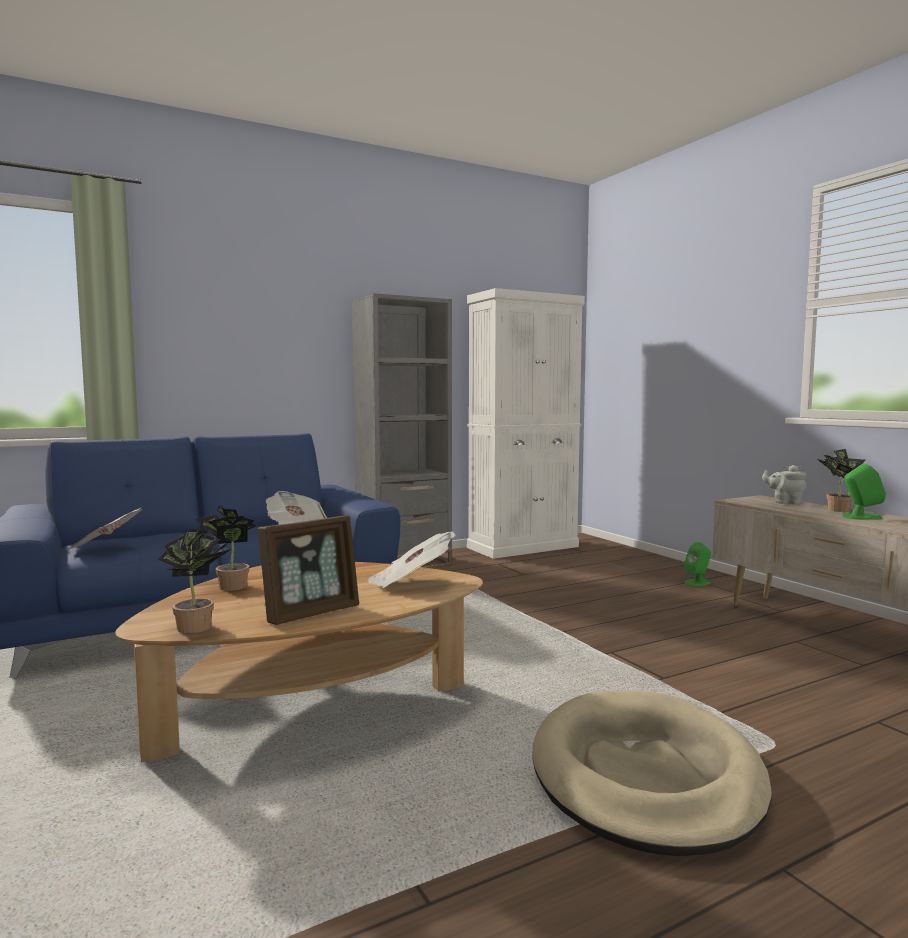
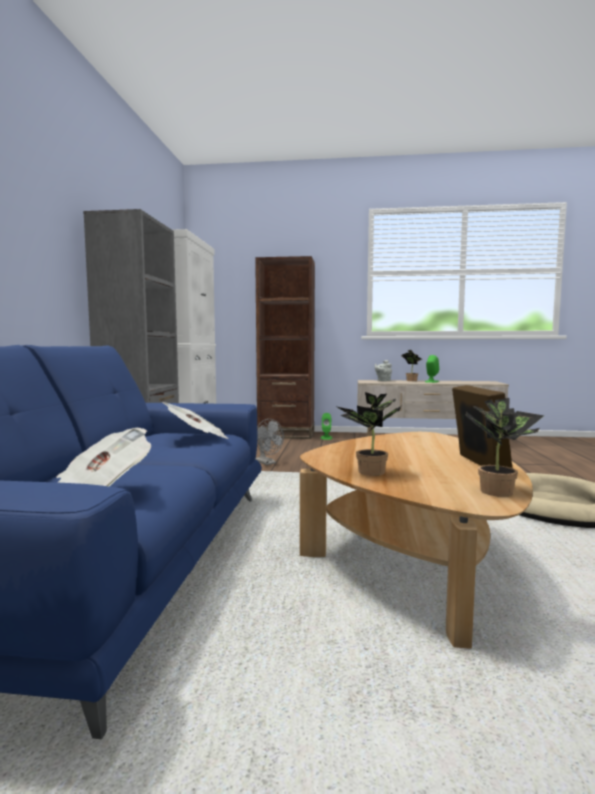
camera: 55 degrees left, 0 degrees up
(410, 582) = (419, 440): newspaper -> none
(519, 589) = (267, 463): none -> grey fan
(660, 565) = (286, 434): none -> brown bookcase

